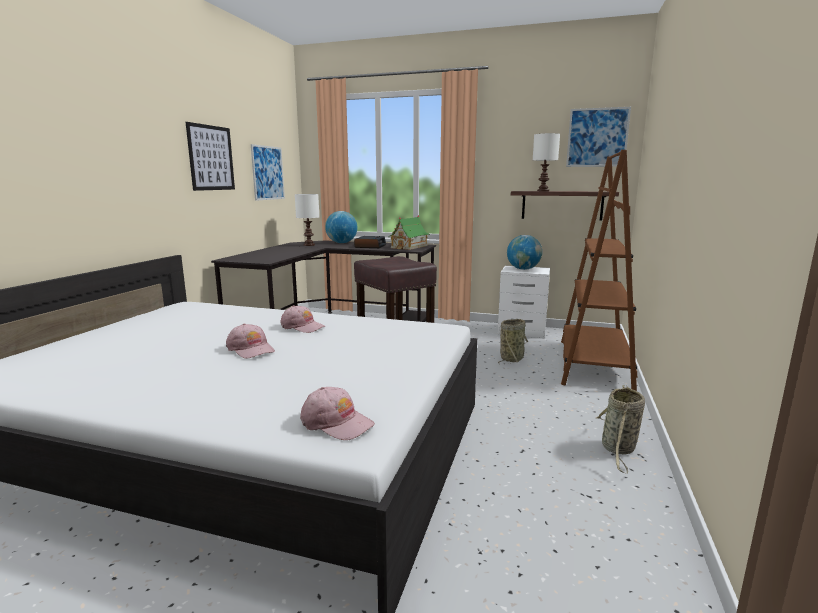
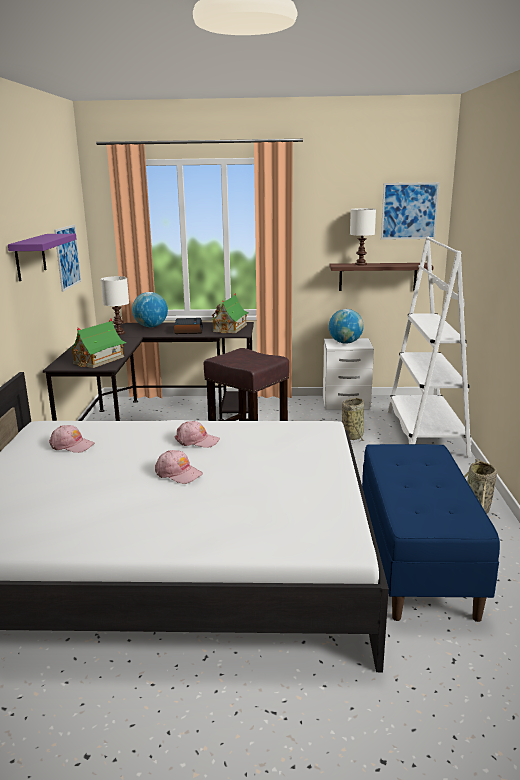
camera: 15 degrees left, 5 degrees up
(211, 158) = (30, 257): picture -> purple shelf
(266, 257) = (98, 360): none -> toy house
(336, 423) = (320, 531): pink cap -> pink cap (72, 445)
(513, 491) = (415, 560): none -> blue bench
(593, 364) = (425, 433): brown bookcase -> white bookcase

